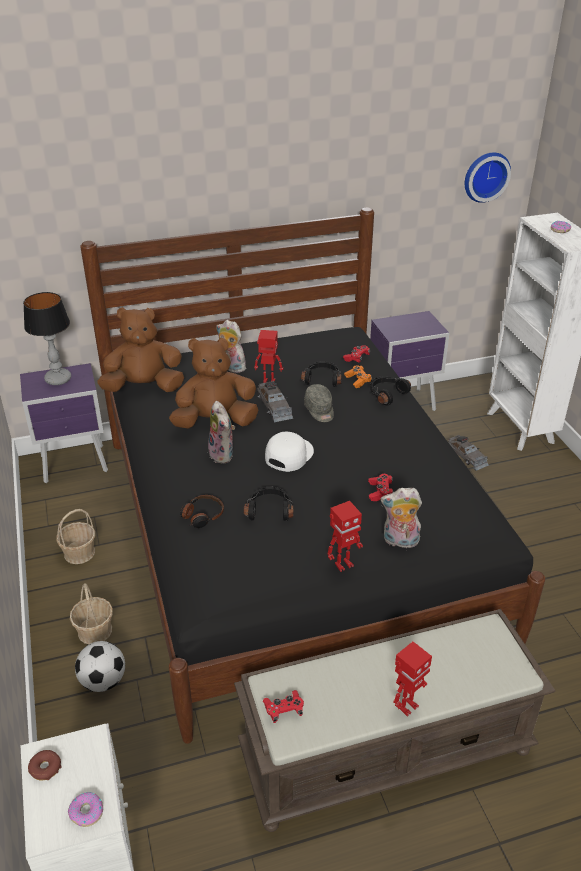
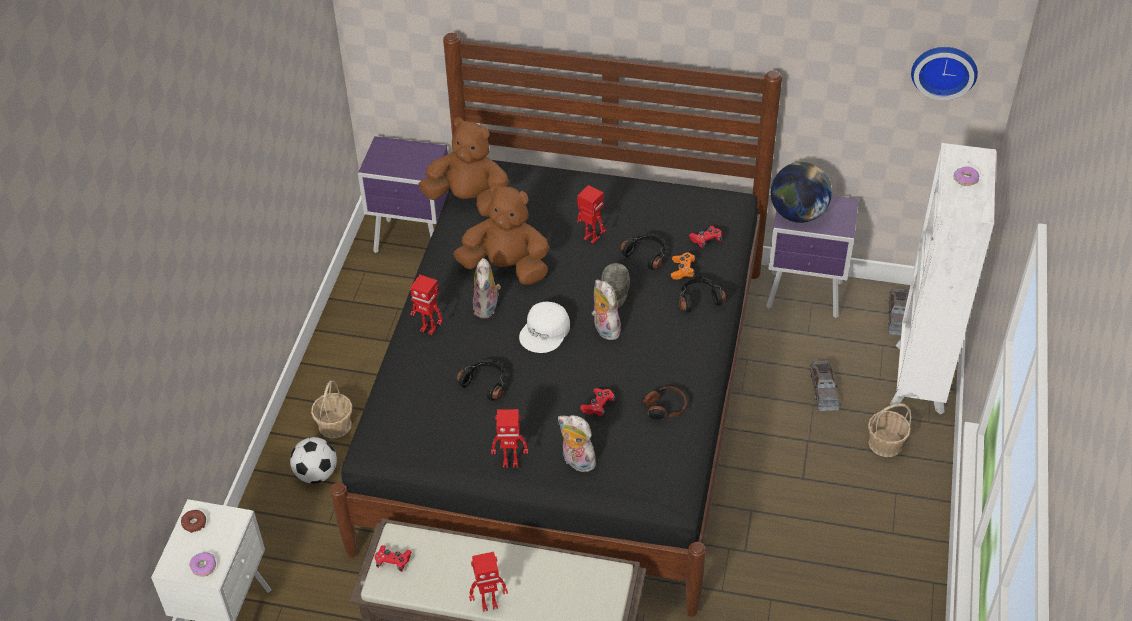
camera: 30 degrees right, 10 degrees up
(58, 379) = (405, 156): table lamp -> none
(79, 553) = (364, 342): basket -> basket (885, 443)
(182, 487) = (429, 328): none -> toy robot
(201, 516) = (426, 365): headphones -> headphones (663, 407)
(231, 367) = (568, 206): plush toy -> plush toy (604, 328)
(274, 406) = (574, 271): grey toy car -> grey toy car (898, 316)
(288, 454) = (545, 332): white cap -> white cap turned 150 degrees clockwise
(398, 330) = (798, 214): none -> globe

